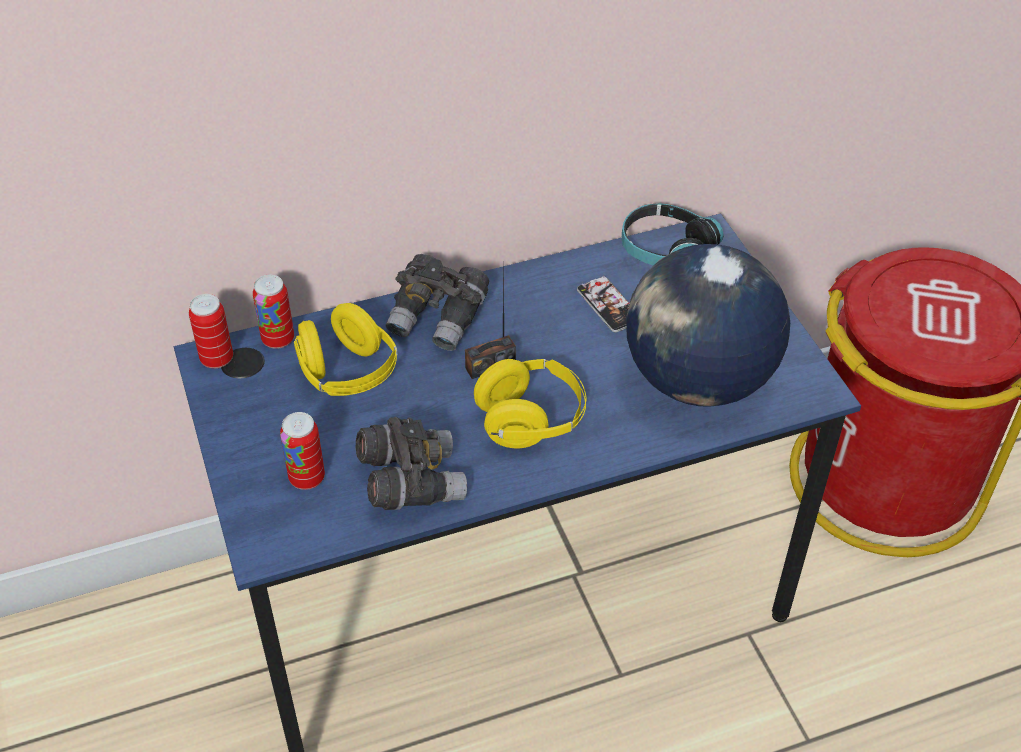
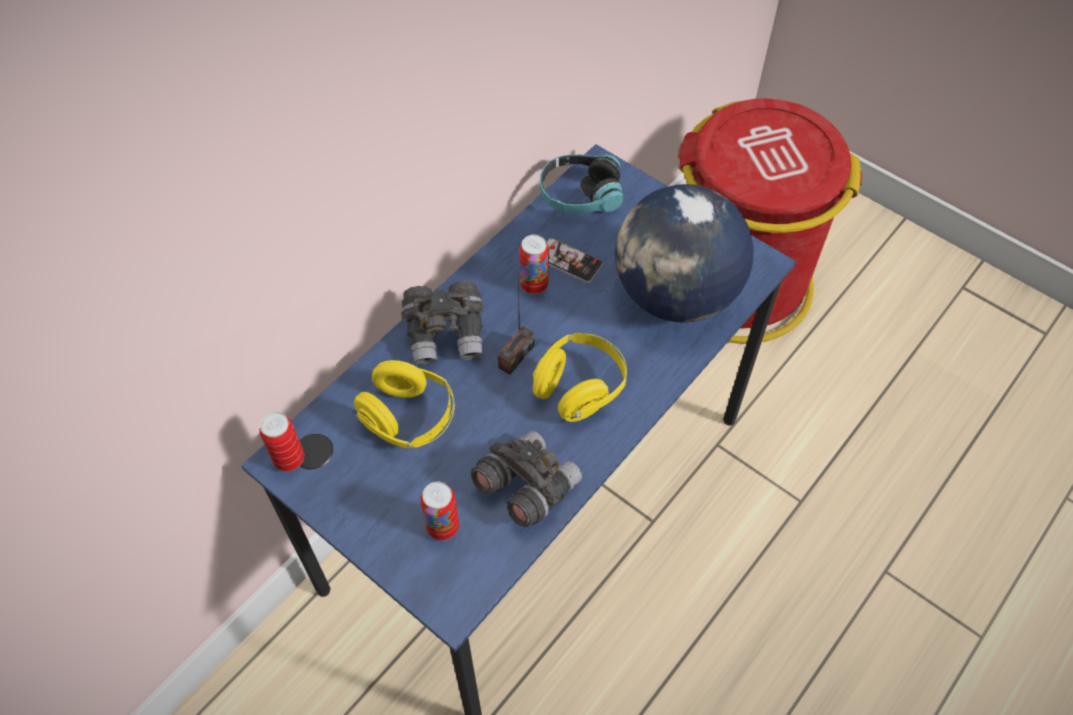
camera: 30 degrees left, 10 degrees up
(278, 339) = (328, 416): can -> can (534, 285)

